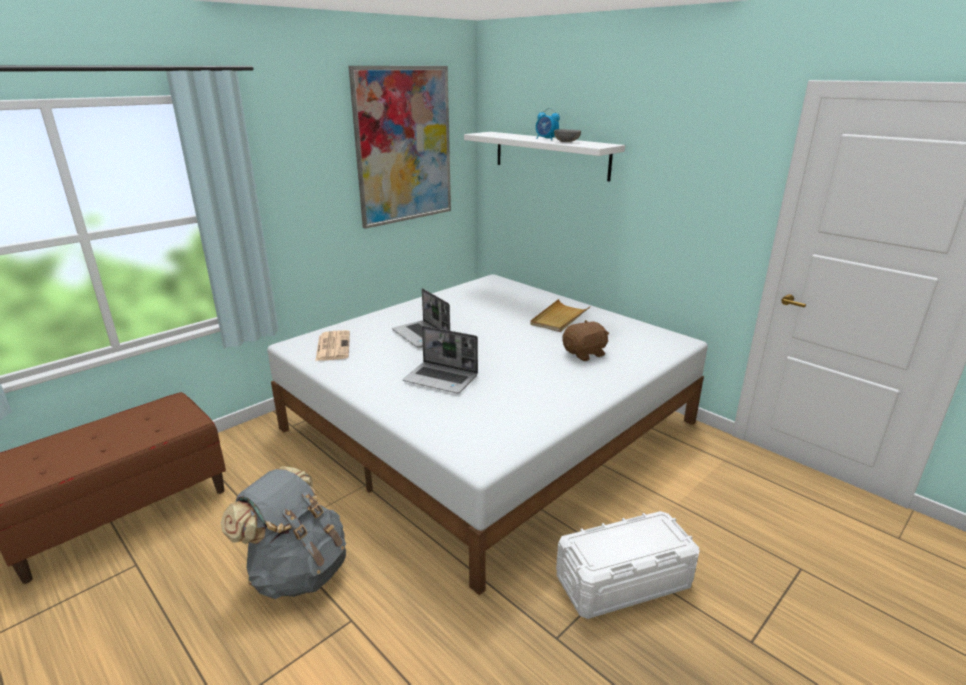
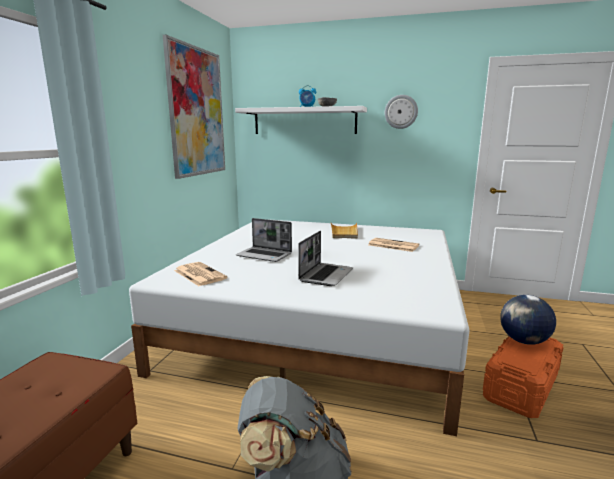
camera: 30 degrees left, 10 degrees down
(442, 379) = (326, 275): laptop -> laptop turned 60 degrees counterclockwise
(585, 354) = (392, 245): brown plush toy -> newspaper
(623, 581) = (521, 386): white storage box -> orange storage box
(644, 528) = (523, 341): none -> globe
(668, 156) = (401, 112): none -> wall clock

